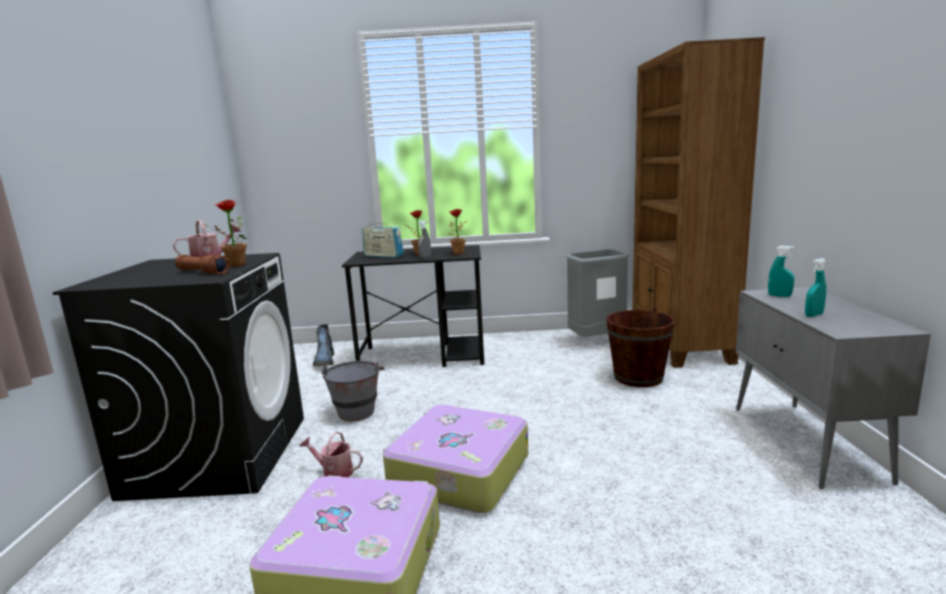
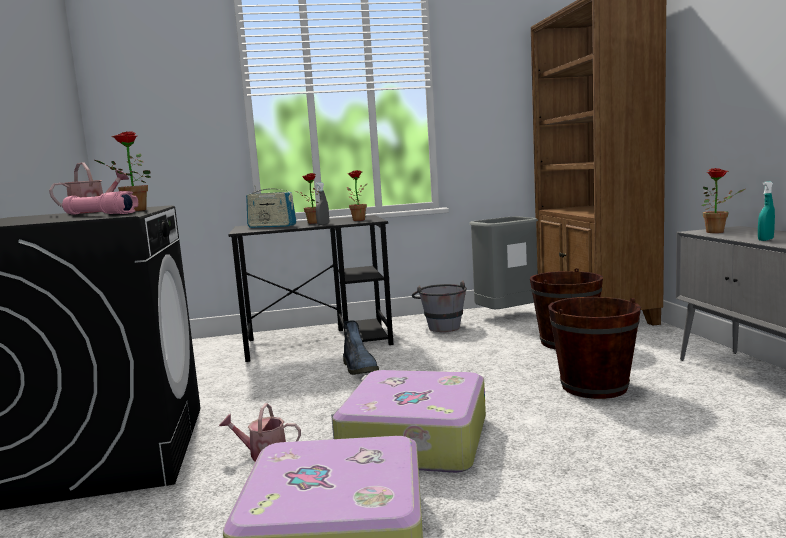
camera: 10 degrees left, 5 degrees down
(203, 272) = (101, 214): brown flashlight -> pink flashlight
(325, 361) = (200, 356): boot -> boot (360, 368)
(357, 409) = (262, 395): grey bucket -> grey bucket (441, 326)
(640, 432) = (594, 386): none -> brown bucket
(779, 296) = (719, 232): turquoise spray bottle -> potted plant

